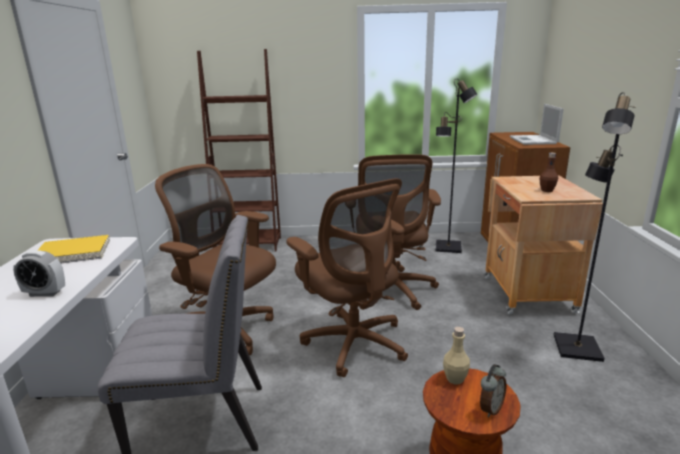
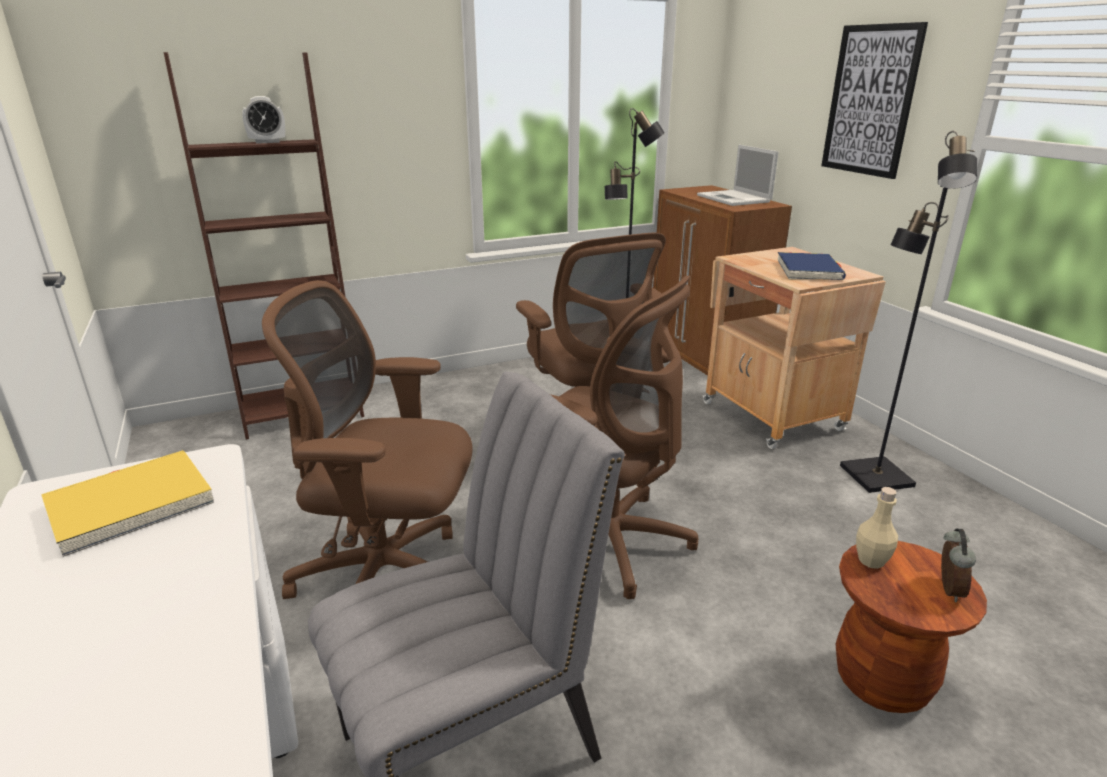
camera: 25 degrees left, 5 degrees up
(45, 293) = (176, 608): alarm clock -> alarm clock (267, 142)
(547, 190) = (809, 270): brown bottle -> blue book
(616, 72) = (870, 101): none -> picture

